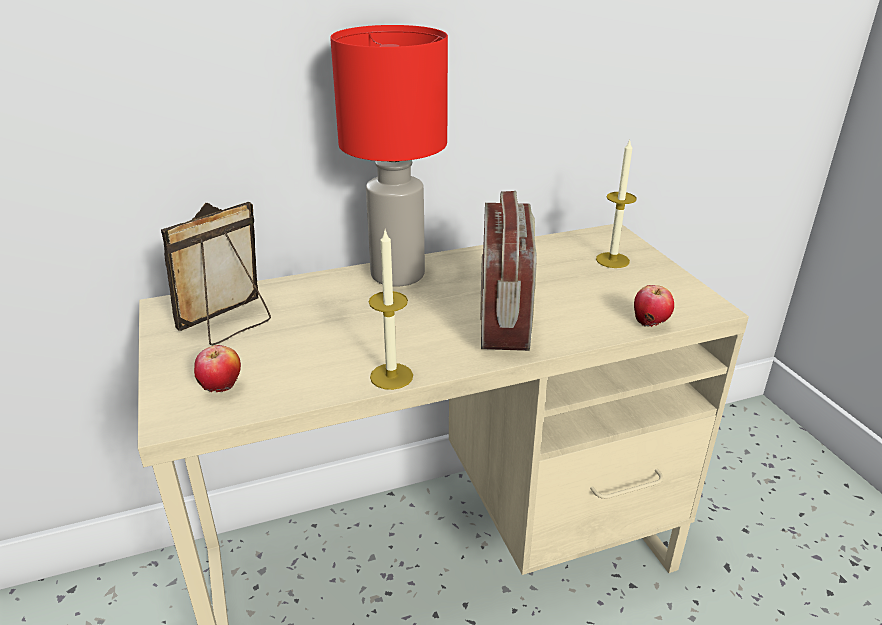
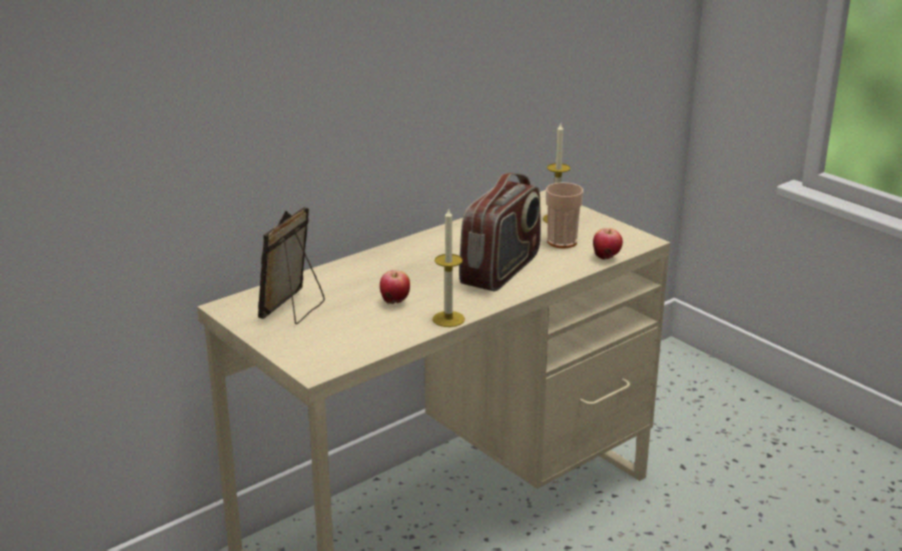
camera: 20 degrees left, 5 degrees down
(221, 389) = (332, 347): apple -> apple (395, 302)
(396, 274) = (395, 255): red table lamp -> none
(505, 317) = (501, 270): radio -> radio turned 45 degrees clockwise
(603, 291) = (562, 242): none -> cup

